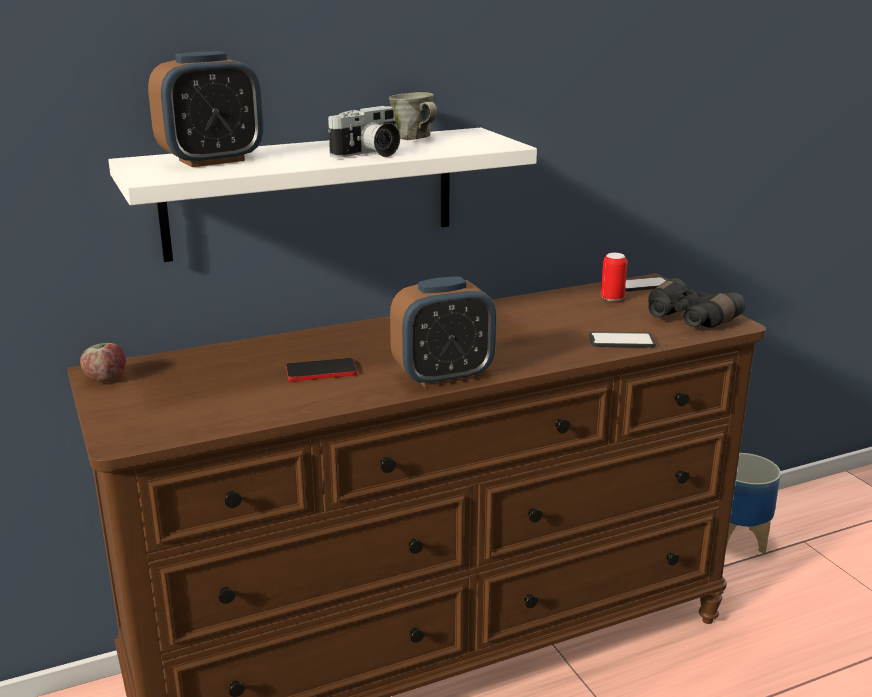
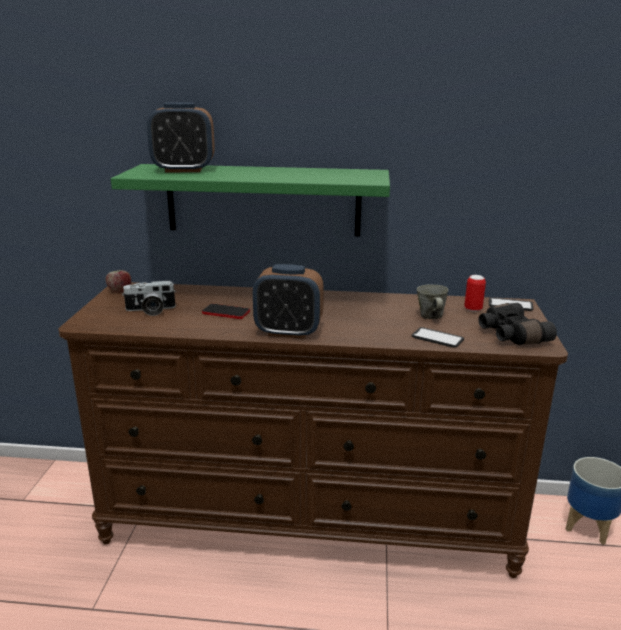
camera: 30 degrees right, 0 degrees up
(311, 193) = (263, 200): white shelf -> green shelf
(369, 154) = (274, 176): camera -> camera (150, 310)
(414, 138) = (327, 171): grey mug -> grey mug (431, 316)

